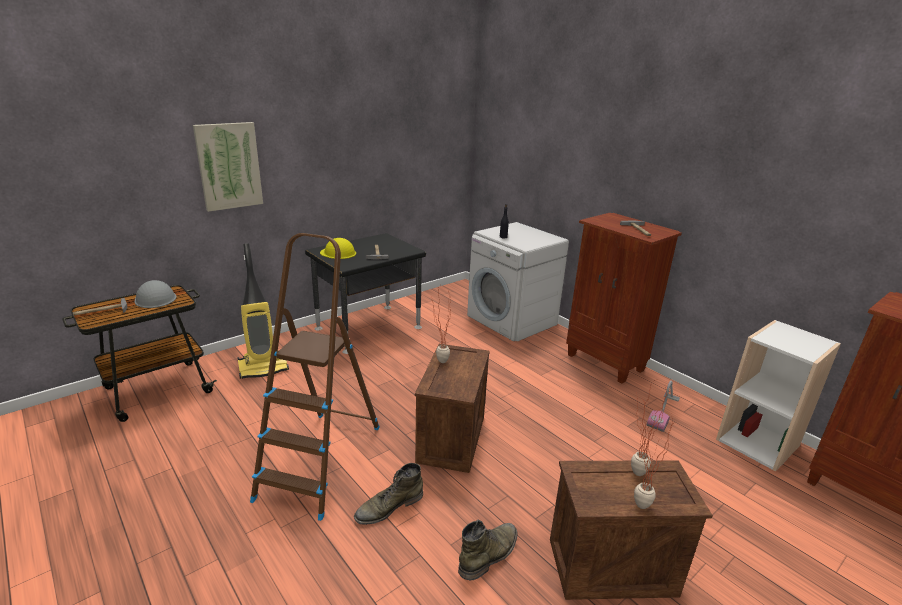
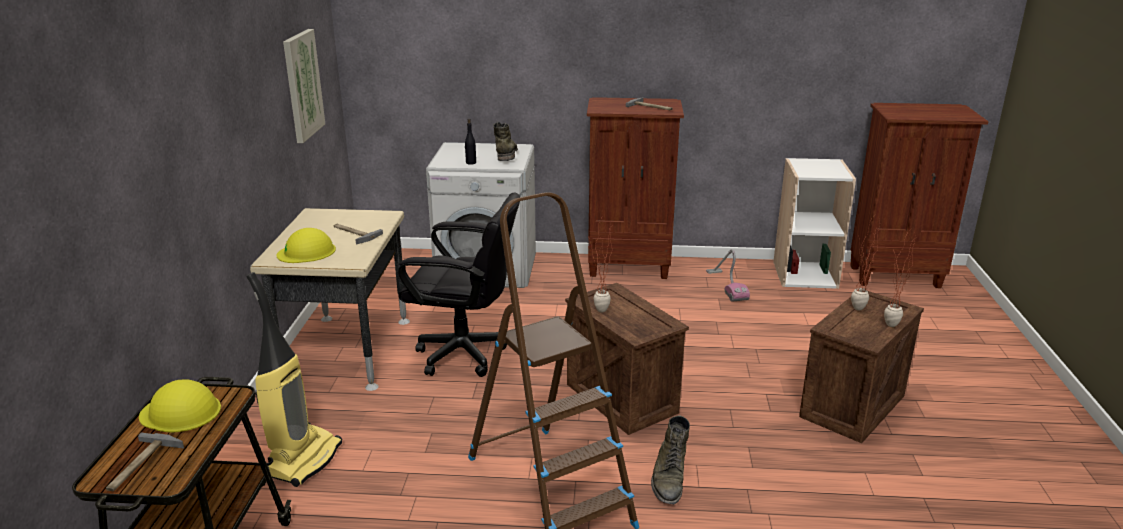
camera: 45 degrees left, 0 degrees up
(155, 298) = (181, 412): grey hard hat -> yellow hard hat
(229, 166) = (162, 161): picture -> picture (302, 85)
(368, 327) = (346, 350): black desk -> beige desk
(415, 361) = (467, 355): none -> black office chair
(489, 554) = (783, 453): green boot -> green boot (506, 154)

